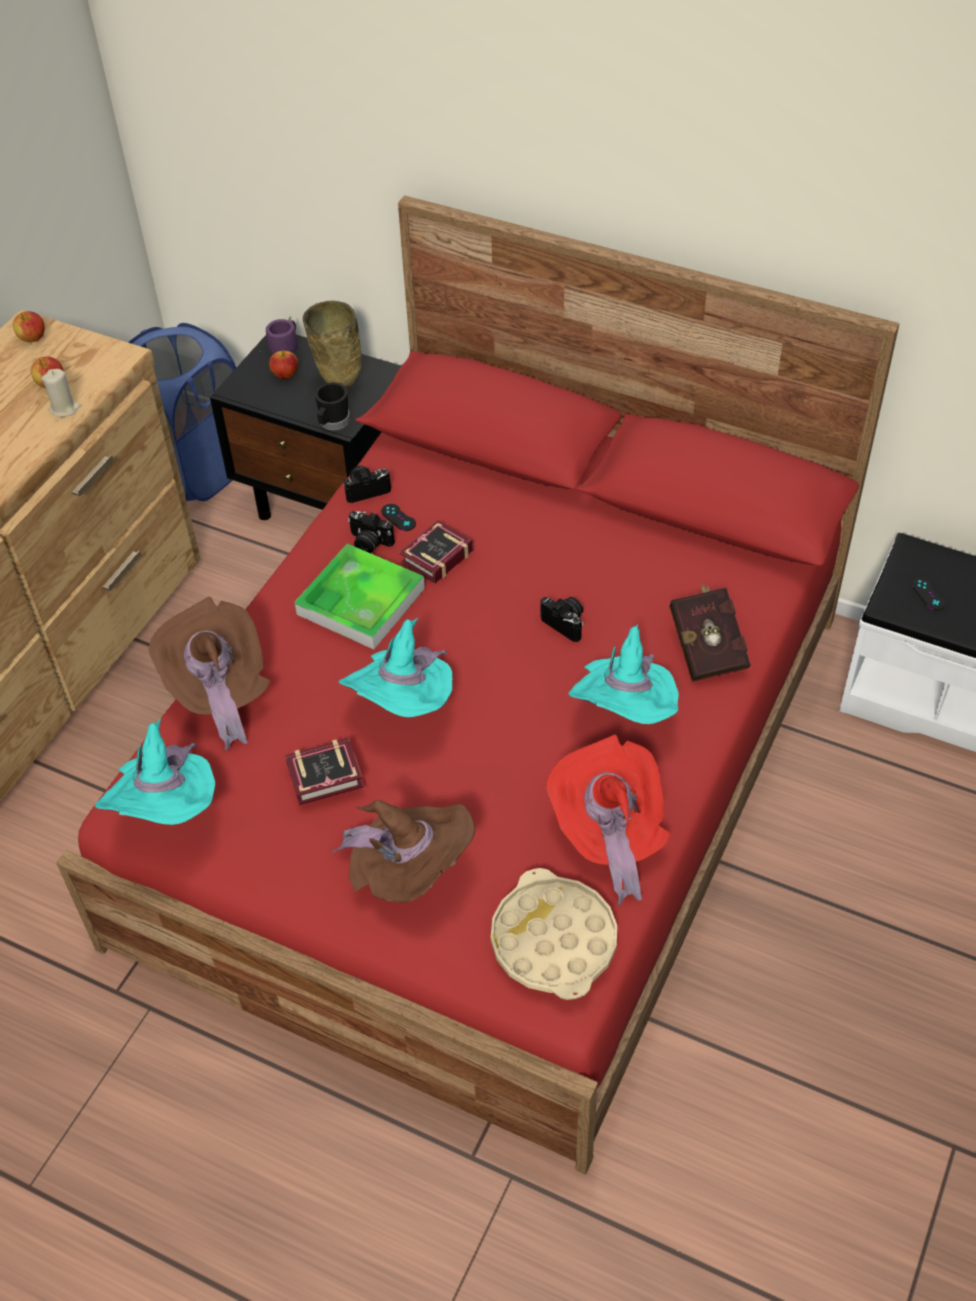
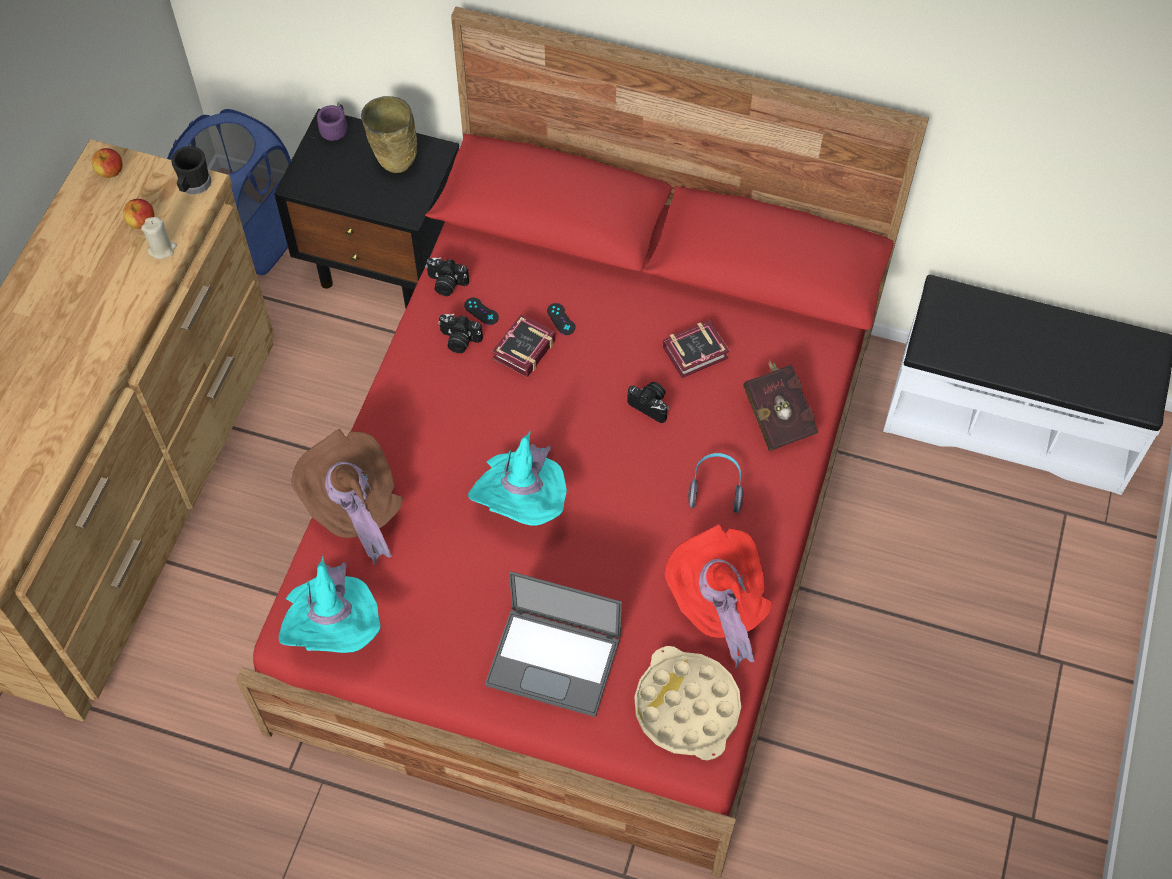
camera: 10 degrees left, 10 degrees up
(285, 375) = (342, 162): apple -> none
(328, 777) = (469, 580): book -> book (698, 353)
(332, 423) = (398, 211): black mug -> black mug (194, 185)
(361, 601) = (463, 402): tray -> none
(366, 490) = (446, 284): camera -> camera turned 135 degrees counterclockwise
(409, 872) = (555, 660): brown hat -> laptop
(626, 712) = (716, 488): turquoise hat -> headphones
(928, 594) = (959, 335): black game controller -> black game controller (561, 319)

